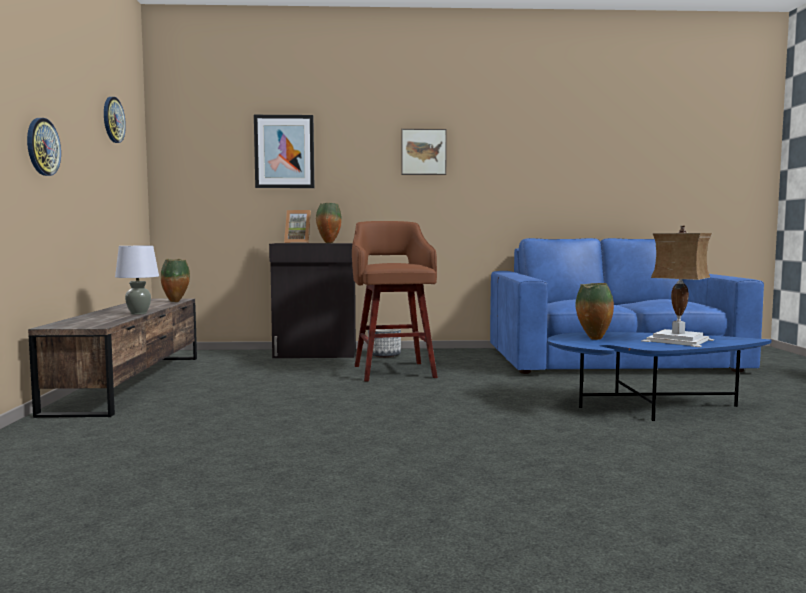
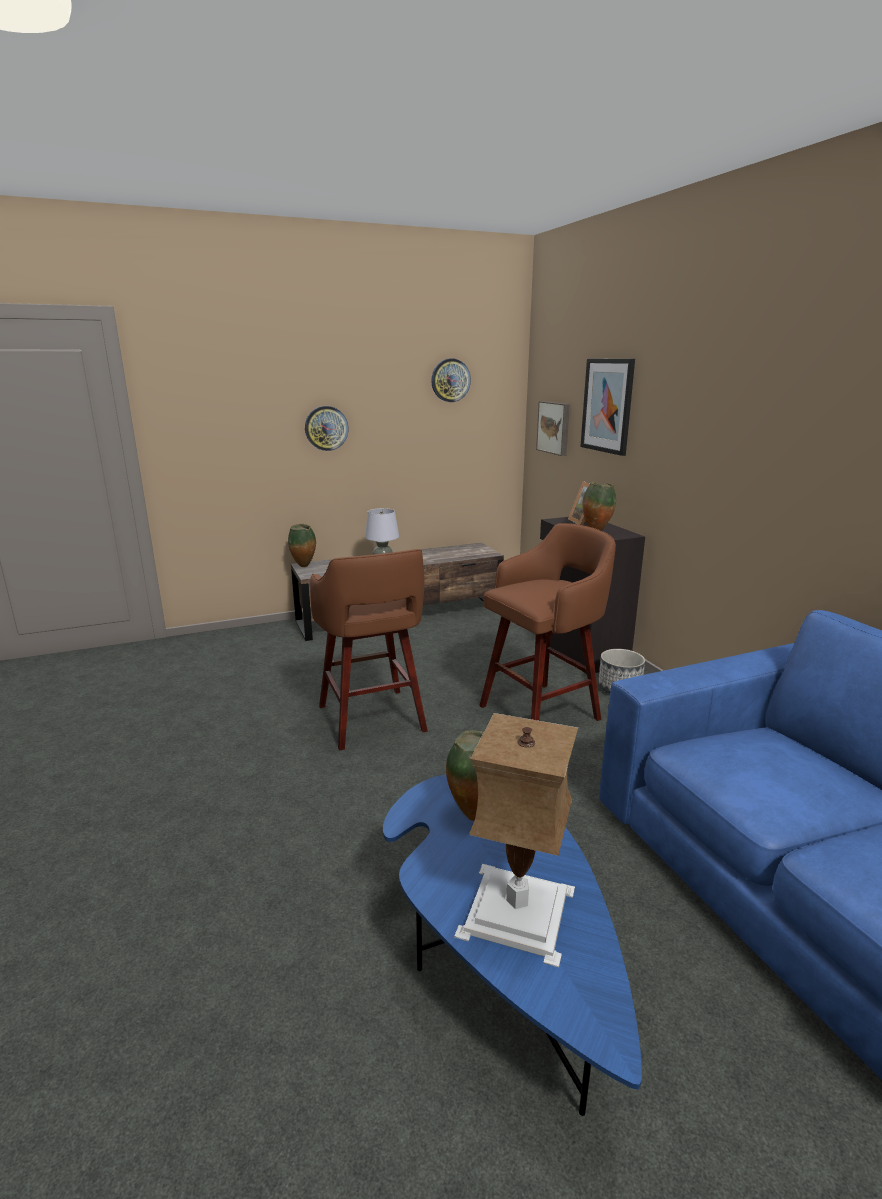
camera: 70 degrees right, 15 degrees up
(176, 302) = (467, 557): vase -> vase (304, 566)
(347, 407) = (372, 720): none -> brown stool
(423, 152) = (741, 420): picture -> picture (554, 427)

